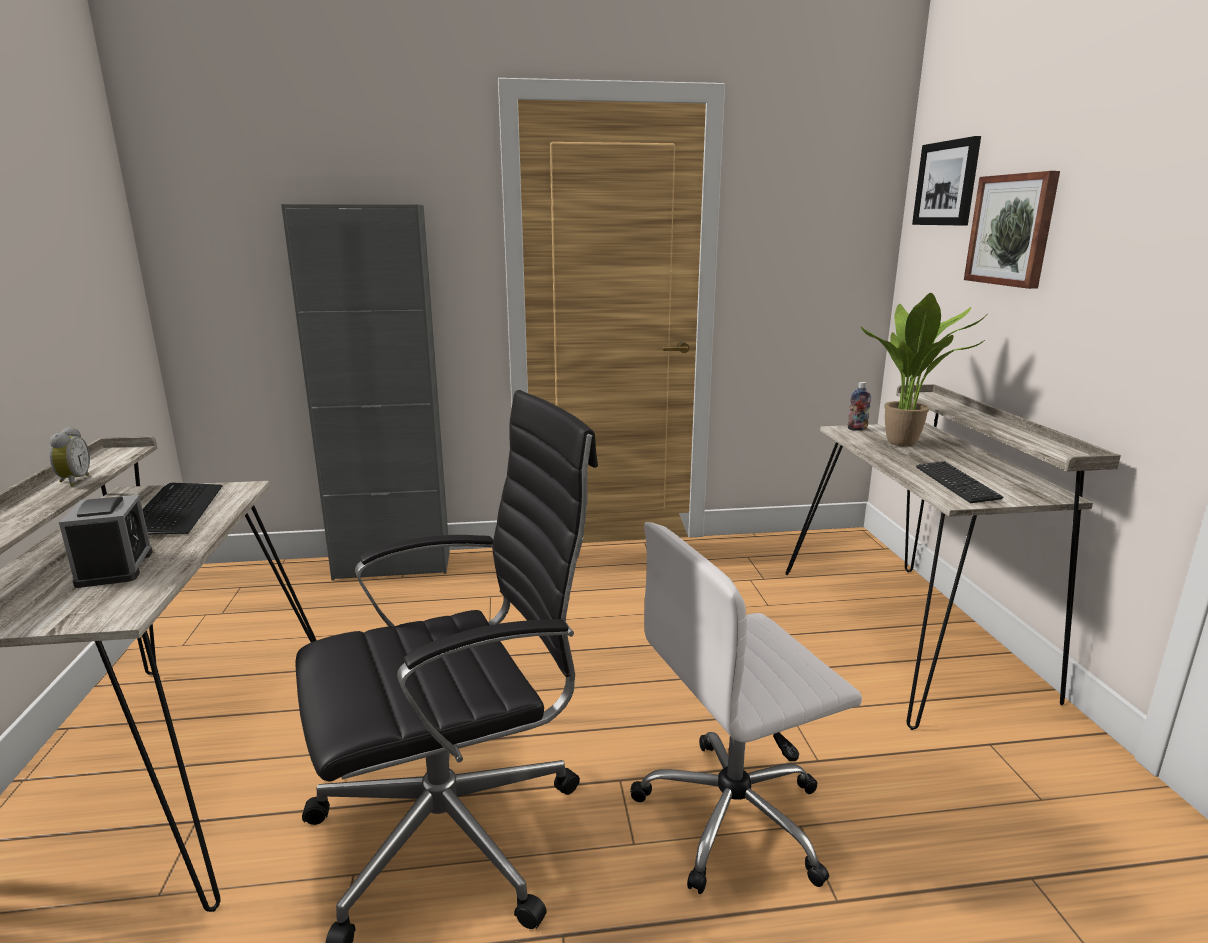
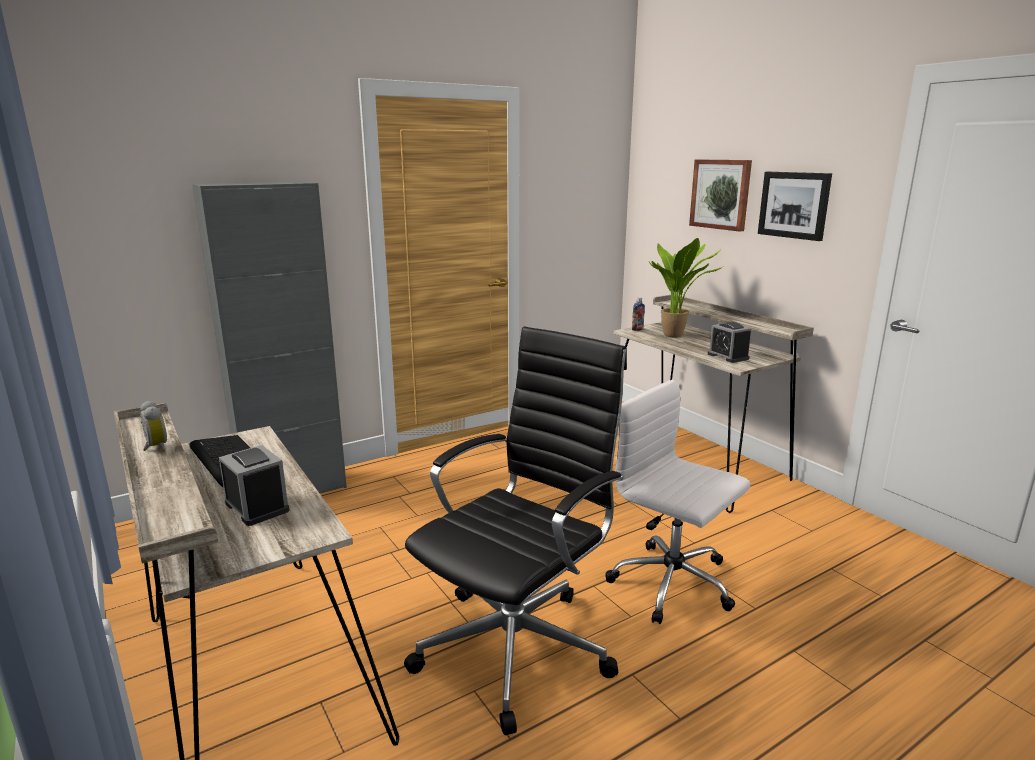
camera: 25 degrees left, 0 degrees up
(735, 816) = (674, 584): white office chair -> white office chair turned 90 degrees clockwise
(947, 183) = (665, 161): picture -> picture (794, 205)
(956, 484) = (728, 356): keyboard -> alarm clock

